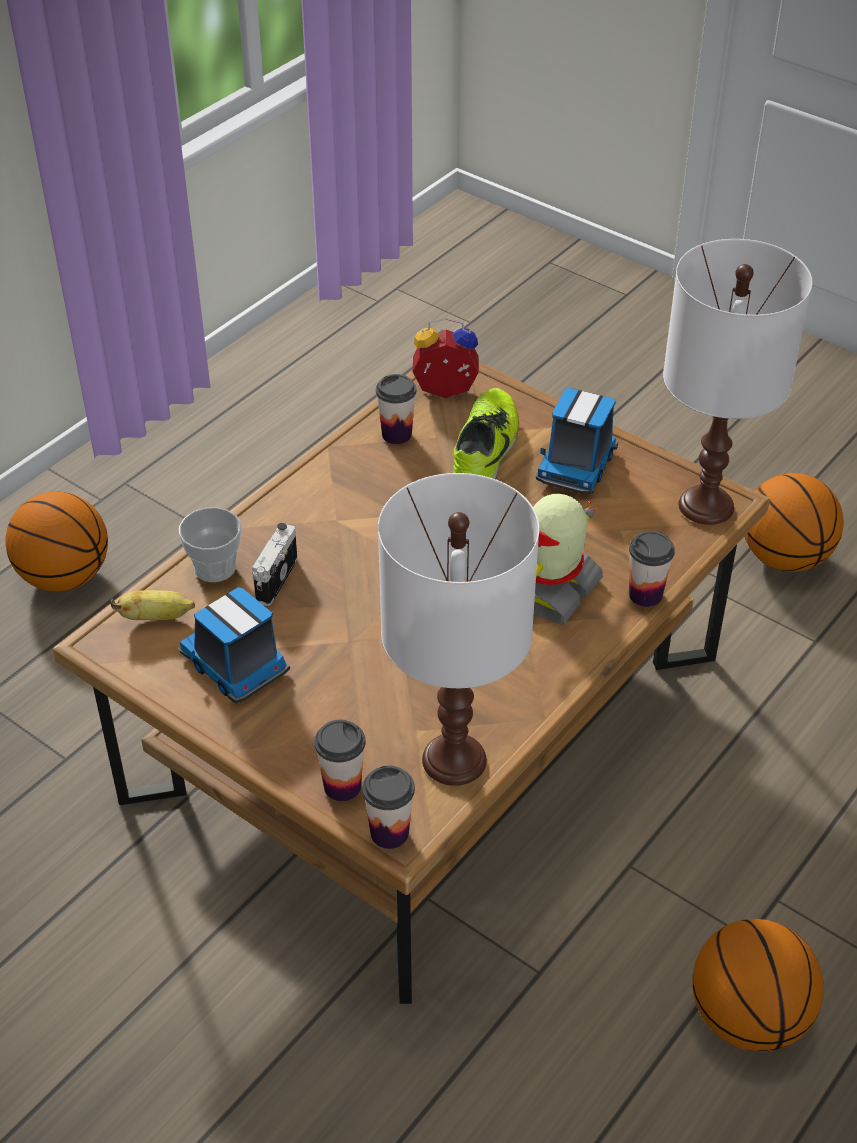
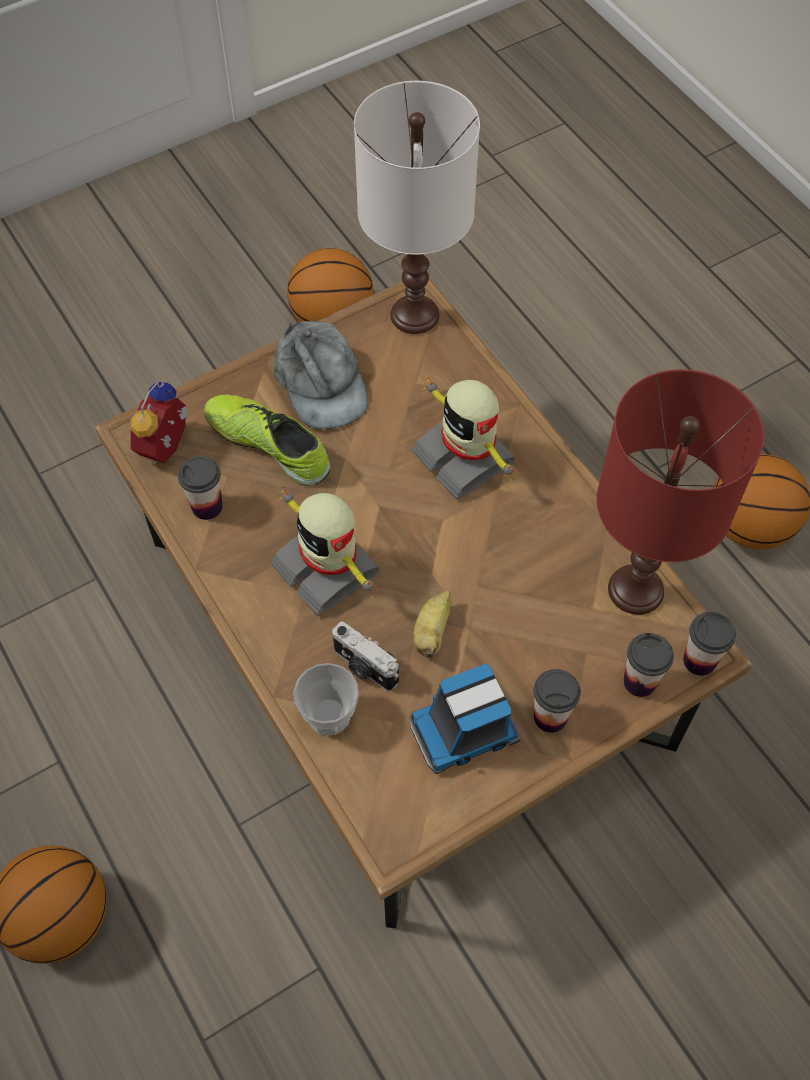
camera: 70 degrees left, 15 degrees up
(156, 617) = (377, 785): banana -> banana (432, 632)
(369, 527) = (328, 568): none -> toy robot
(454, 758) = (634, 589): white table lamp -> red table lamp
(577, 464) = (321, 382): toy truck -> grey cap
(645, 595) = (501, 394): cup -> cup (550, 717)

